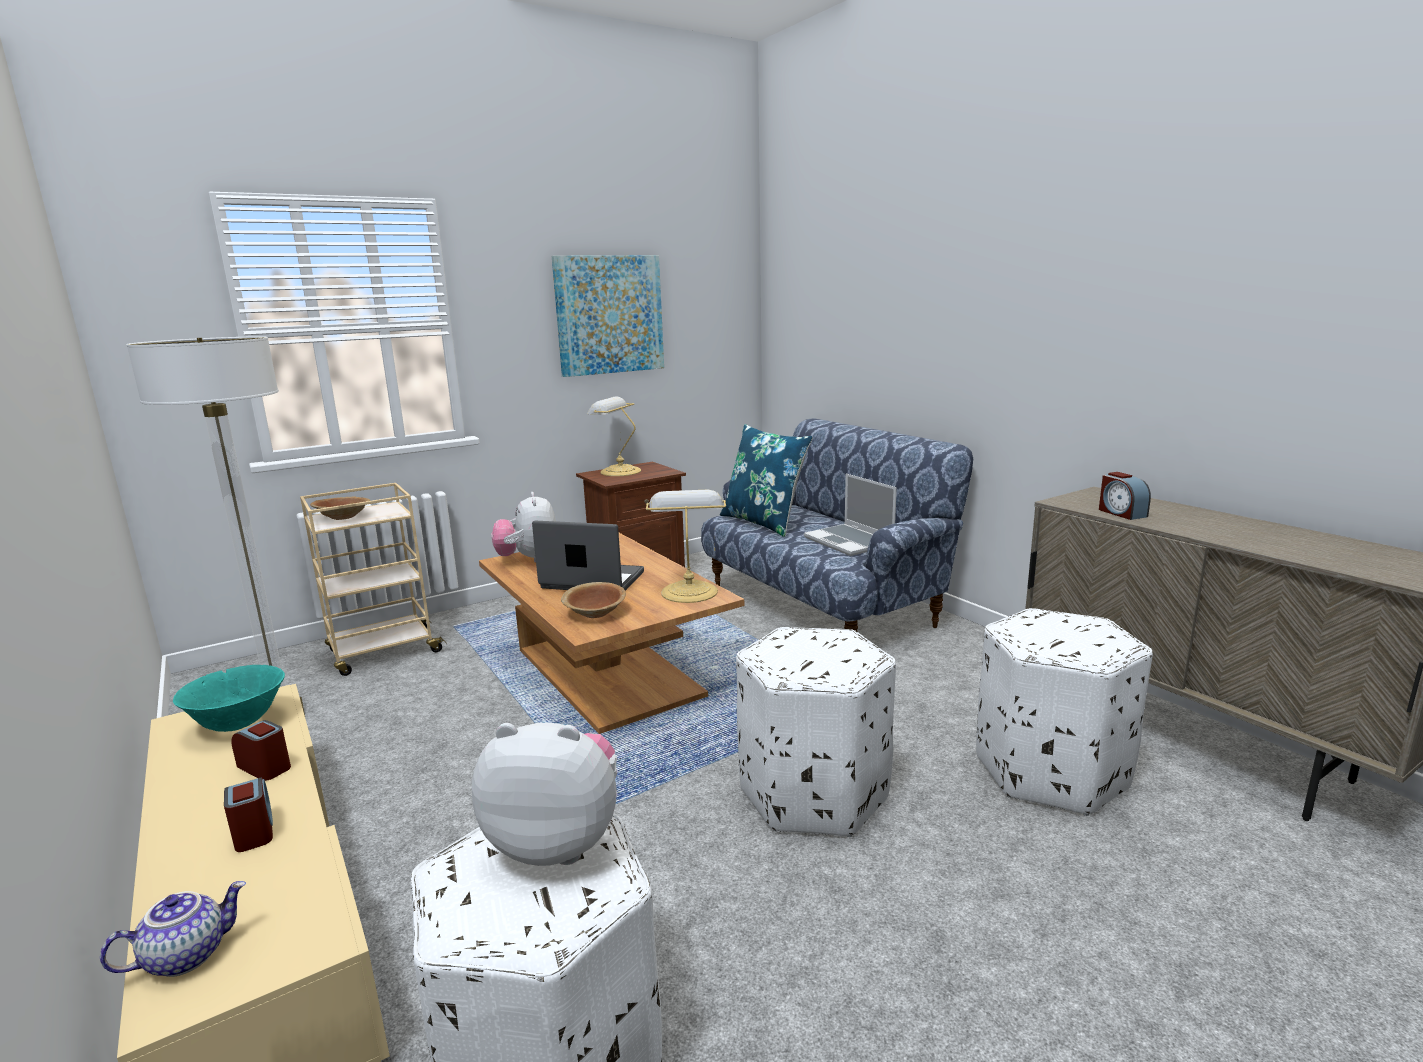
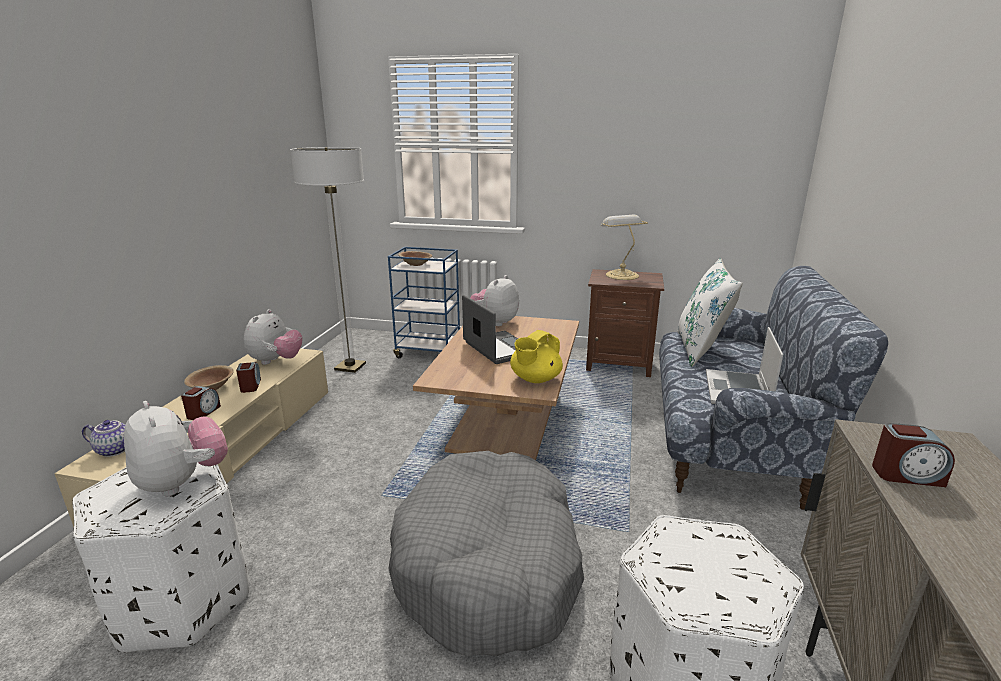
camera: 45 degrees right, 5 degrees up
(238, 725) = (276, 361): turquoise bowl -> plush toy
(383, 652) = (429, 352): beige cart -> blue cart
(595, 613) = (459, 370): brown bowl -> brown bowl (211, 387)
(609, 315) = (645, 146): picture -> none
(689, 590) = (535, 379): table lamp -> yellow teapot
(764, 522) = (700, 349): blue pillow -> white pillow
(812, 793) = (489, 566): white ottoman -> grey dog bed
(1121, 513) = (906, 475): alarm clock -> alarm clock turned 105 degrees counterclockwise

